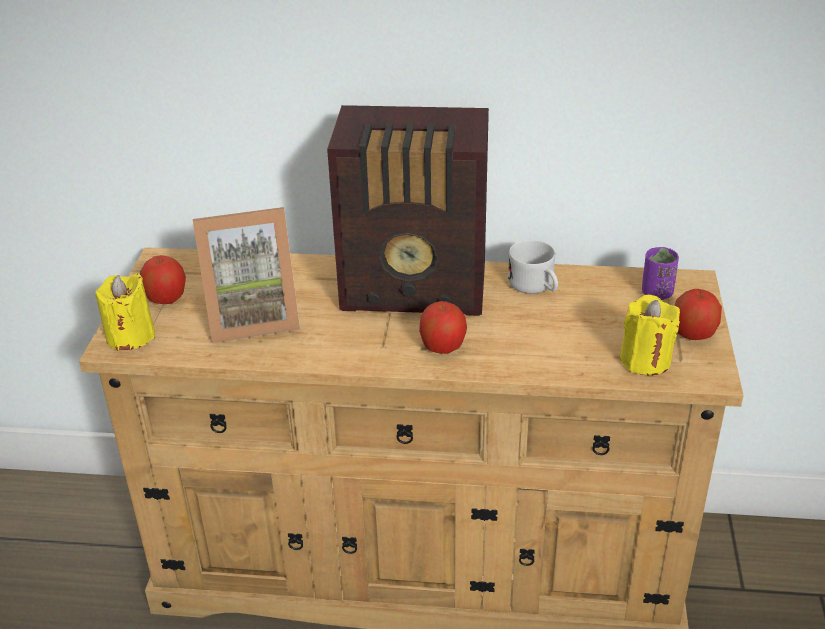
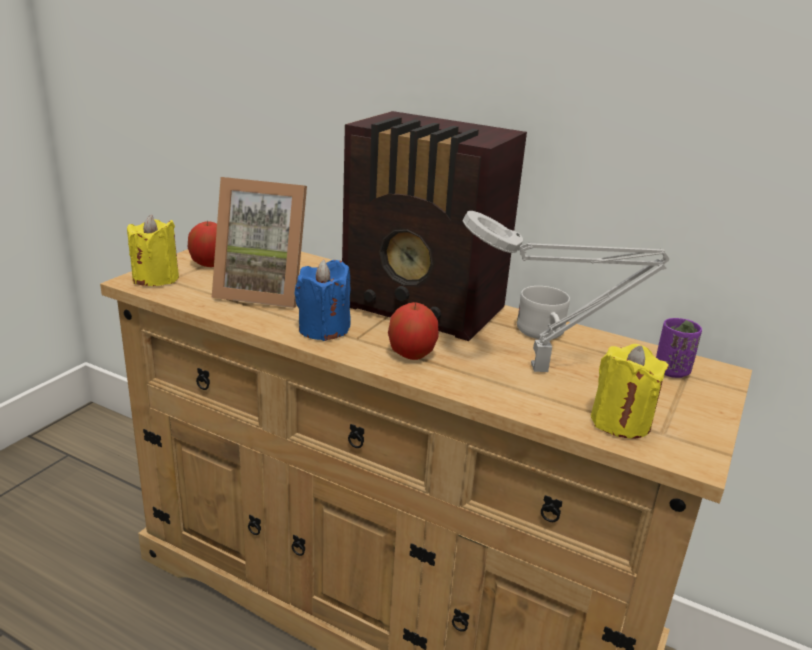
camera: 20 degrees right, 10 degrees down
(346, 345) = (323, 329): none -> blue candle
(560, 326) = (545, 370): none -> grey table lamp
(692, 334) = (692, 415): apple -> none

